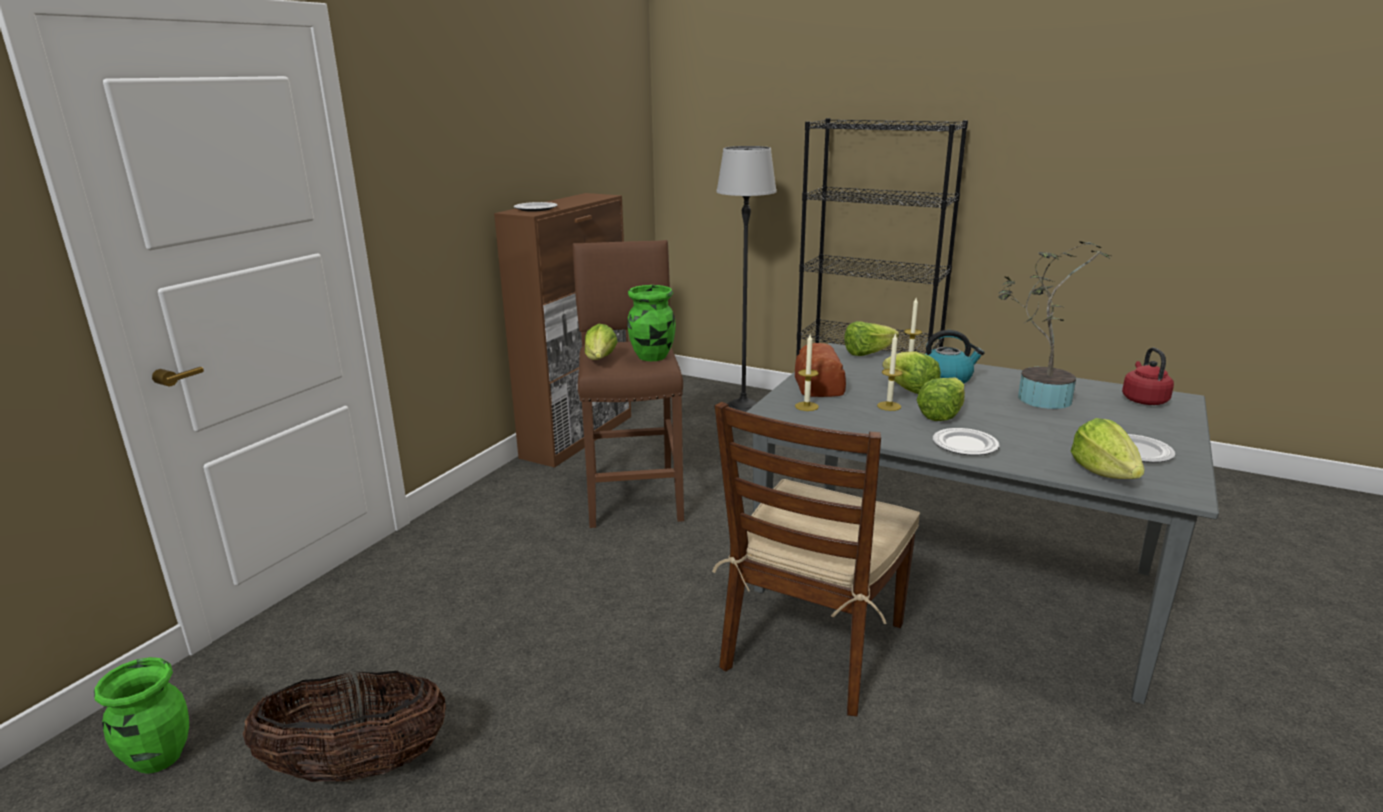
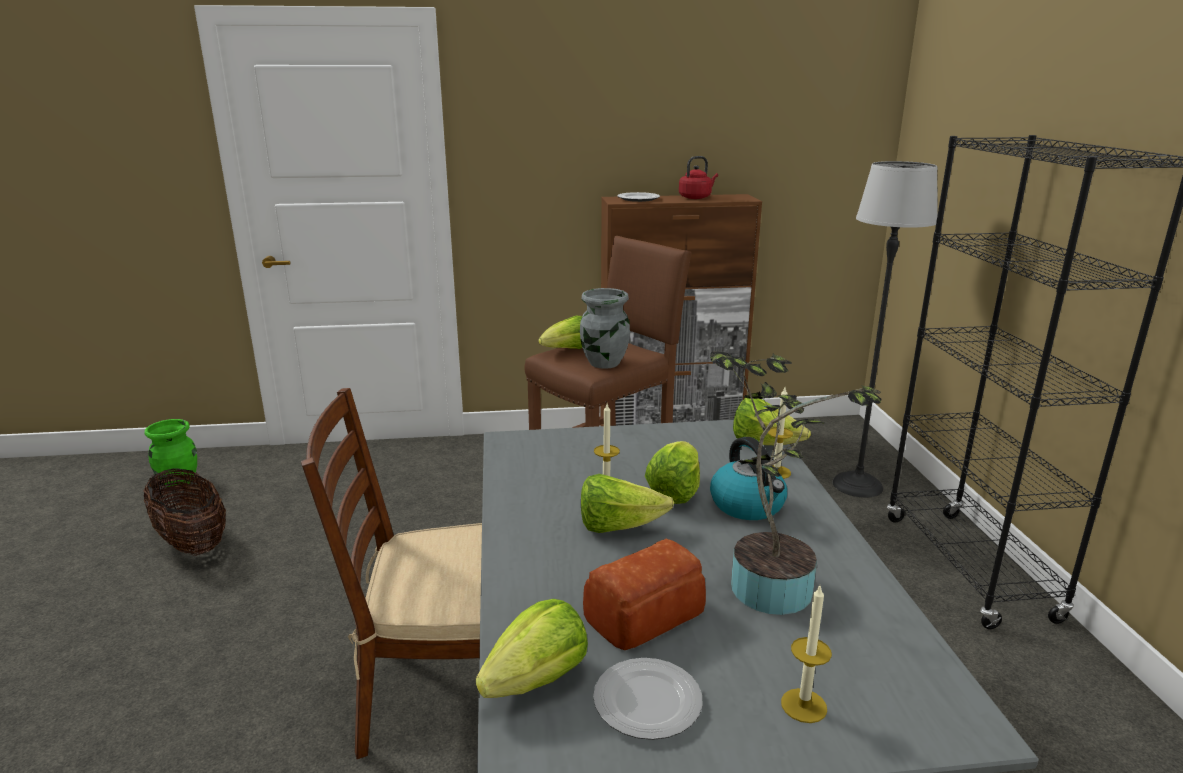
camera: 55 degrees right, 0 degrees up
(652, 357) = (604, 363): green vase -> grey vase
(806, 406) = (552, 452): candle -> candle (803, 705)
(820, 385) = (622, 444): bread -> bread (647, 614)
(965, 445) = (534, 560): plate -> none
(1143, 400) = (900, 683): red kettle -> red kettle (696, 197)

